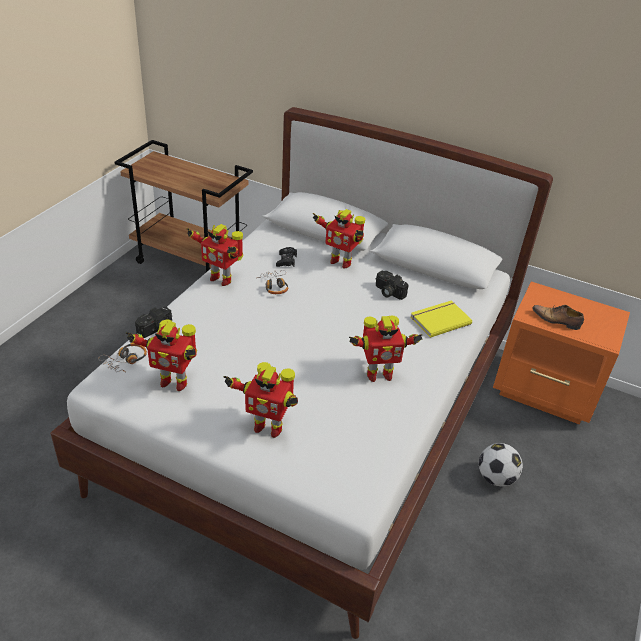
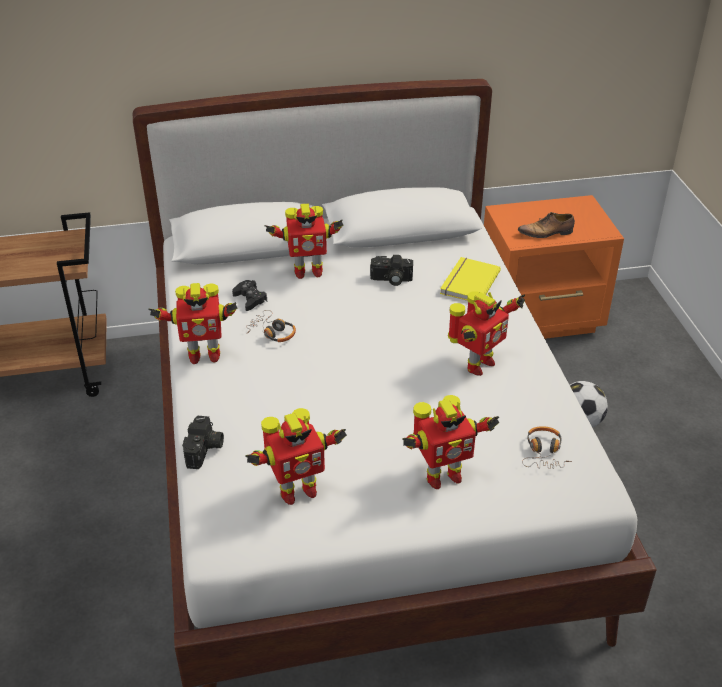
camera: 35 degrees left, 0 degrees up
(125, 361) = (215, 502): headphones -> headphones (544, 453)

